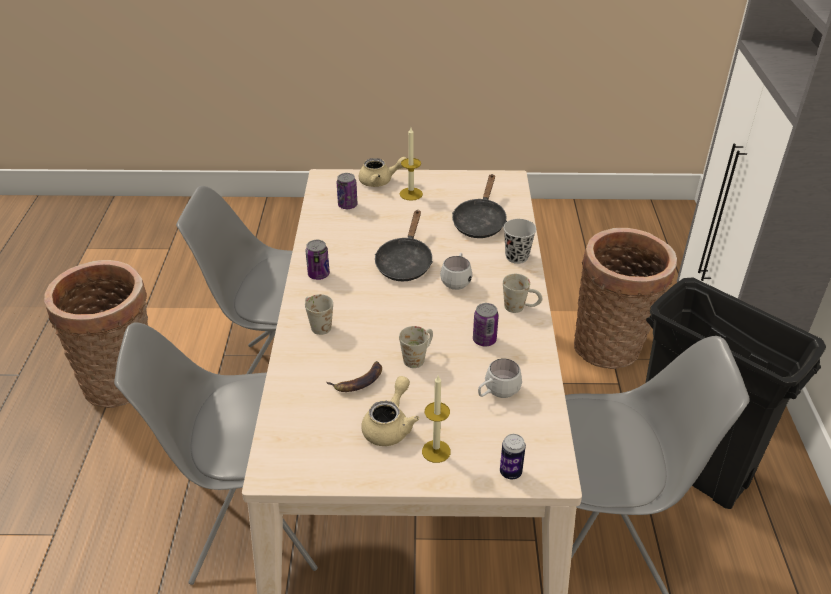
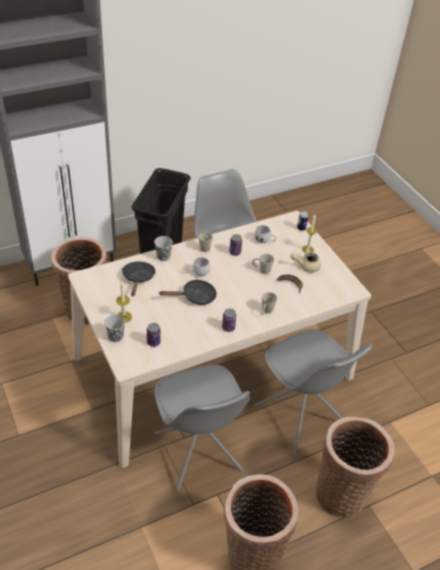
camera: 120 degrees left, 5 degrees up
(100, 512) = (342, 492): none -> basket
(380, 181) = (115, 337): beige teapot -> black cup
(480, 222) = (138, 278): black frying pan -> black frying pan turned 75 degrees counterclockwise

